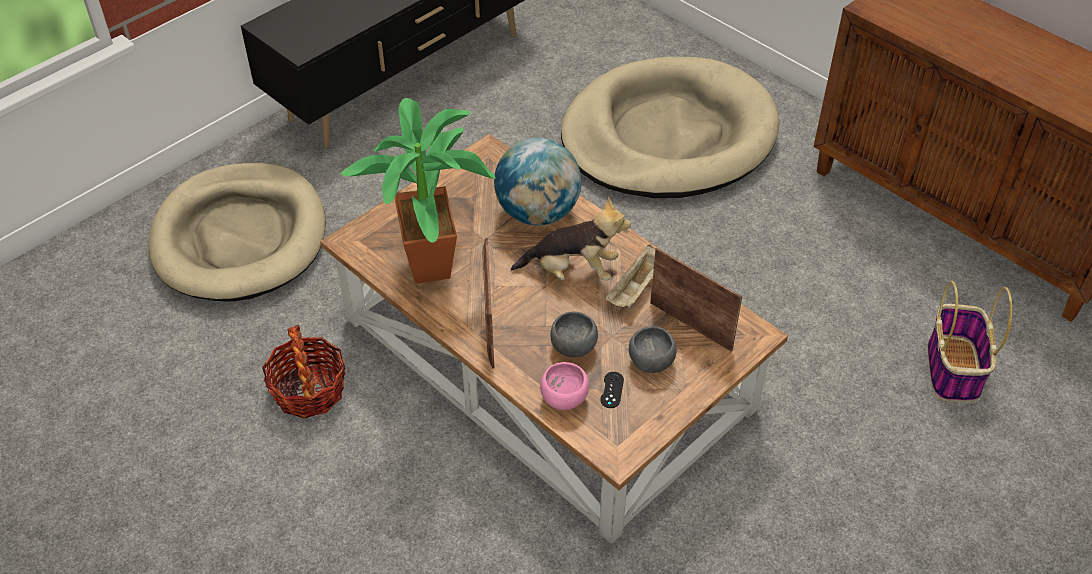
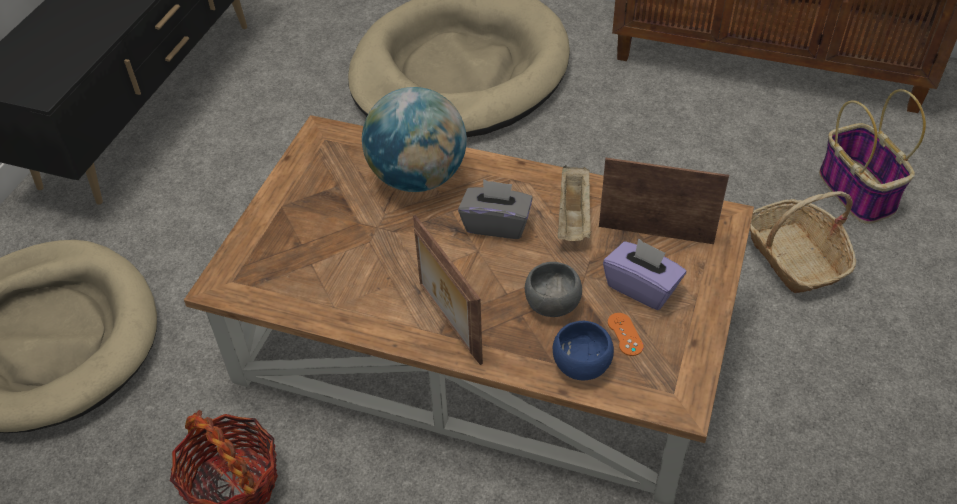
camera: 25 degrees left, 0 degrees up
(434, 261) = (336, 272): potted plant -> none
(565, 397) = (582, 363): pink bowl -> blue bowl
(572, 271) = (496, 224): plush toy -> grey tissue box
(612, 390) = (625, 334): black game controller -> orange game controller
(650, 361) = (642, 287): grey bowl -> purple tissue box
(852, 402) = (795, 258): none -> basket

